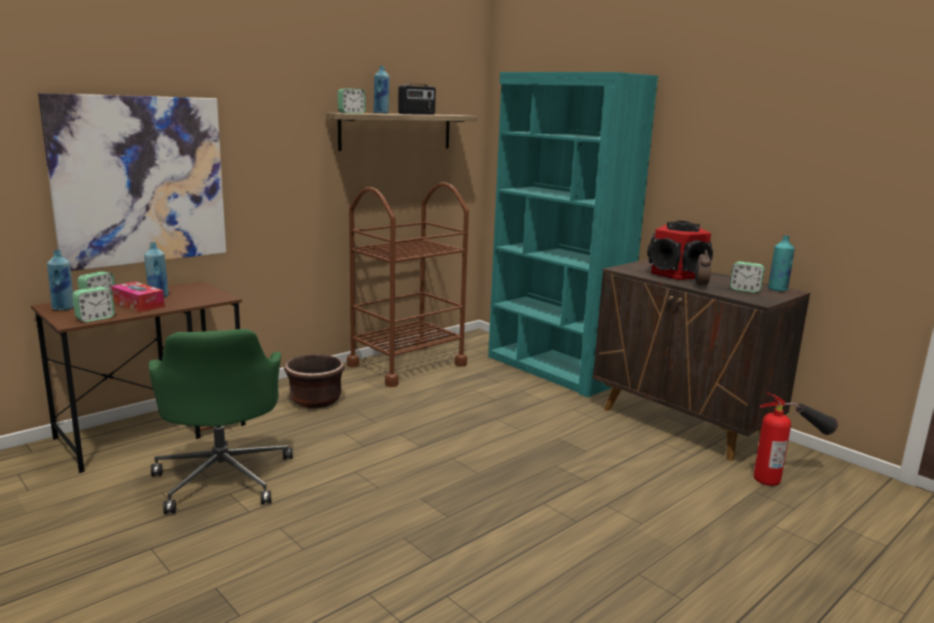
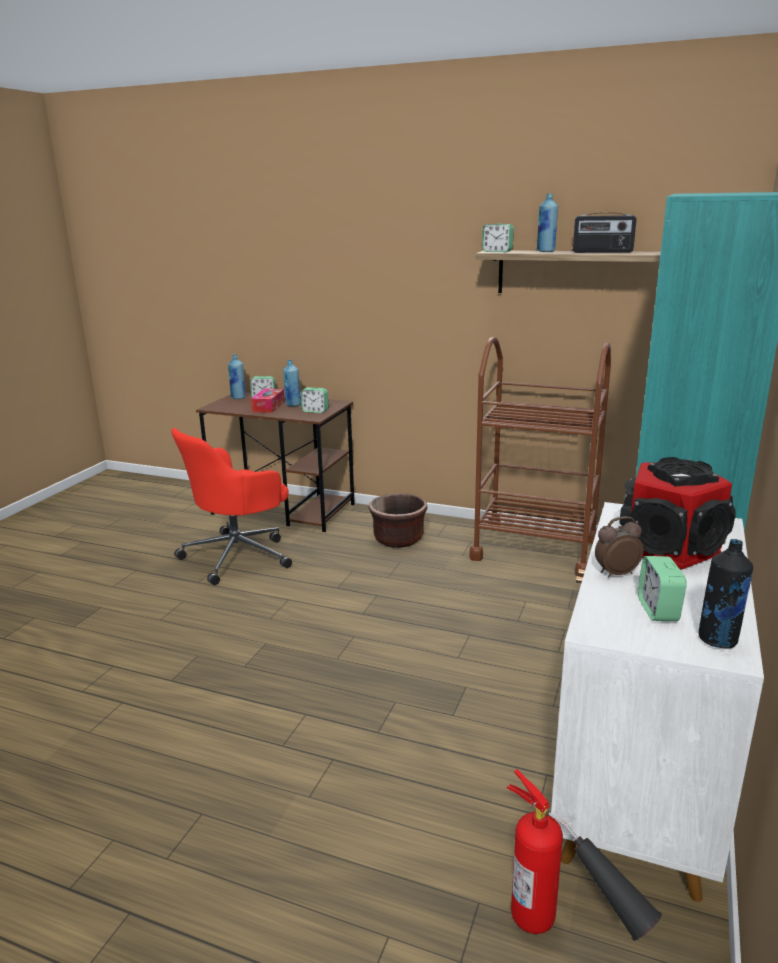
camera: 65 degrees right, 5 degrees up
(95, 318) = (226, 408): alarm clock -> alarm clock (315, 411)
(140, 180) = (308, 308): picture -> none
(223, 477) = (239, 556): green office chair -> red office chair
(683, 423) = (637, 787): brown cabinet -> white cabinet
(777, 289) = (718, 640): turquoise bottle -> black bottle

